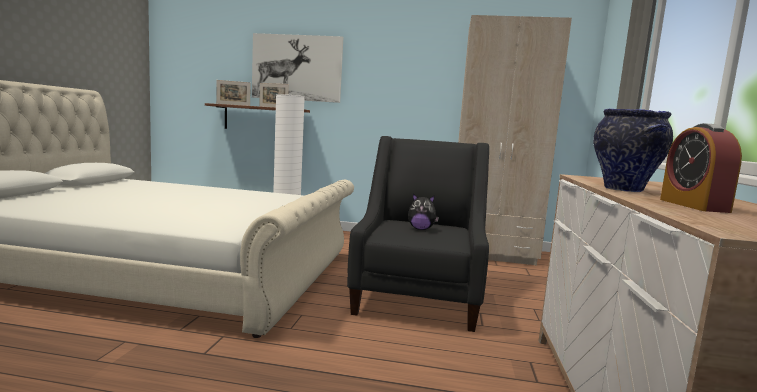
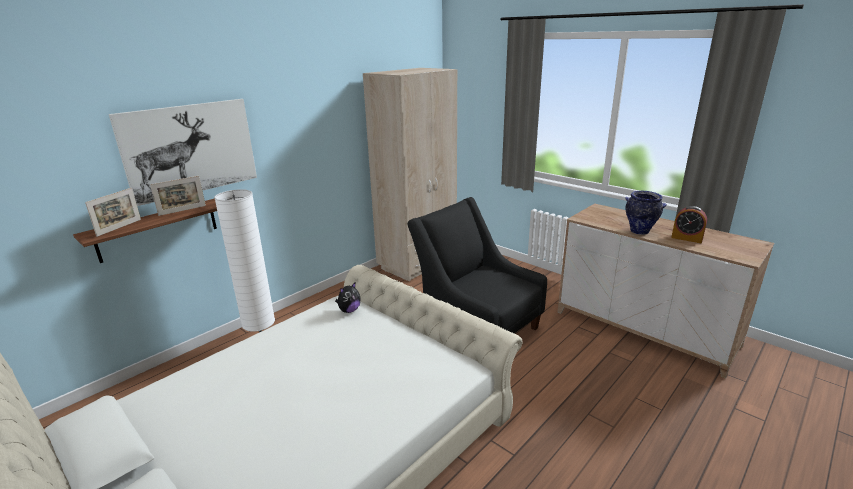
camera: 55 degrees left, 15 degrees up
(421, 229) = (485, 283): plush toy -> plush toy (349, 310)

